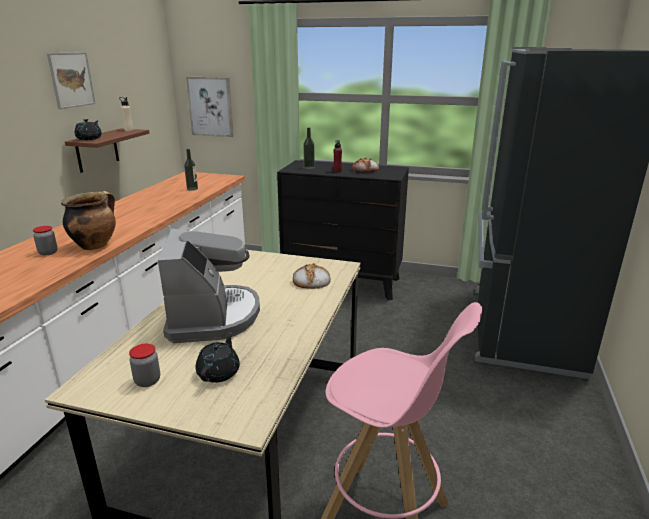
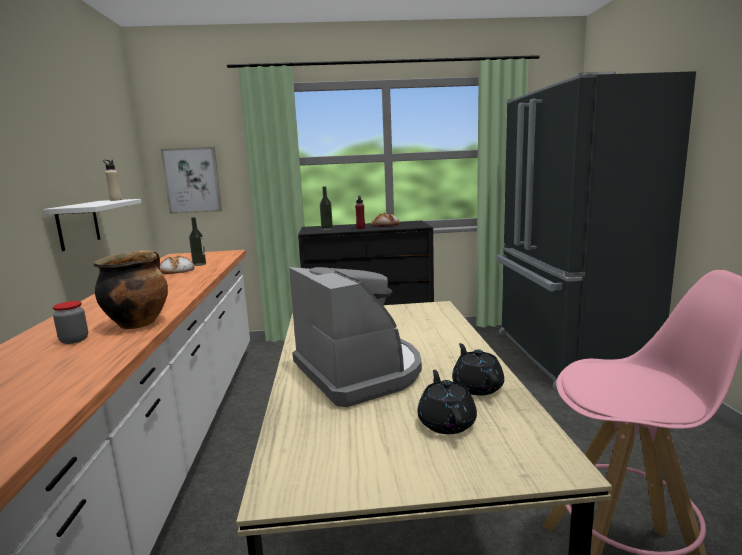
camera: 20 degrees left, 10 degrees down
(71, 80) = (48, 133): picture -> none
(89, 138) = (77, 205): black teapot -> black teapot (477, 386)
(97, 150) = (78, 224): brown shelf -> white shelf
(147, 381) = (367, 455): jar -> none
(311, 281) = (424, 322): bread -> bread (176, 270)

